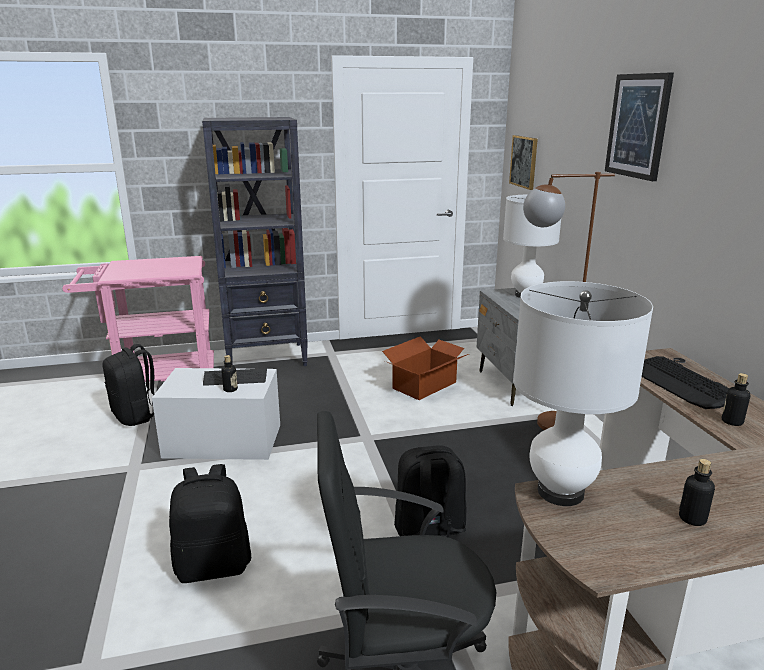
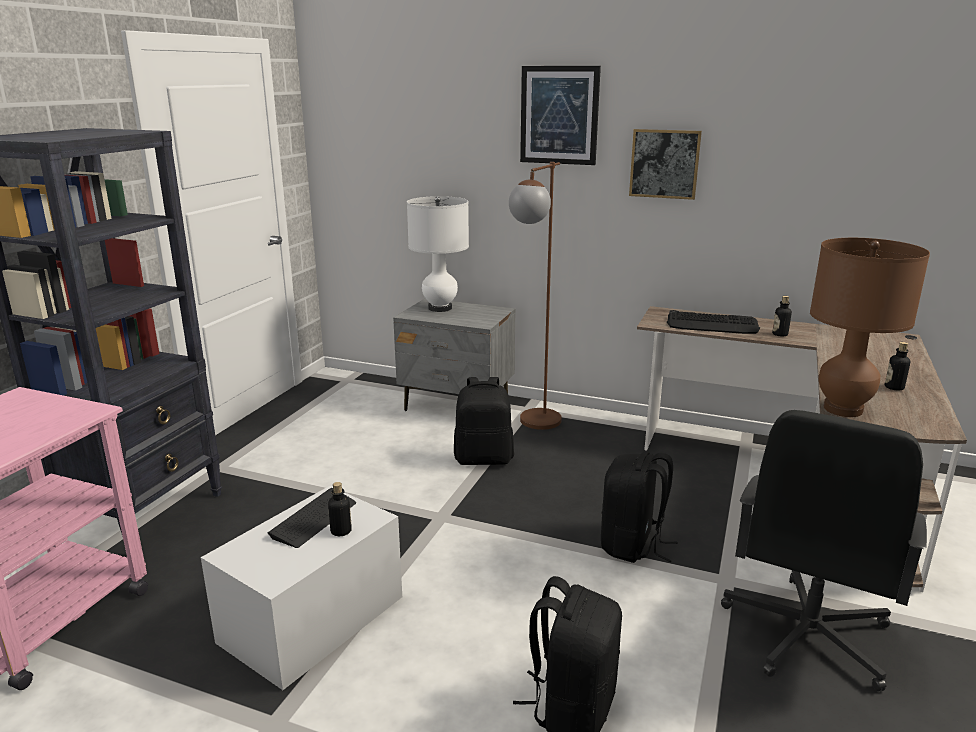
camera: 55 degrees left, 0 degrees up
(136, 415) = (116, 685): black backpack -> black backpack (484, 458)
(425, 385) = (387, 445): cardboard box -> none
(524, 161) = (359, 164): picture -> picture (664, 164)
(560, 492) = (843, 409): white table lamp -> brown table lamp

